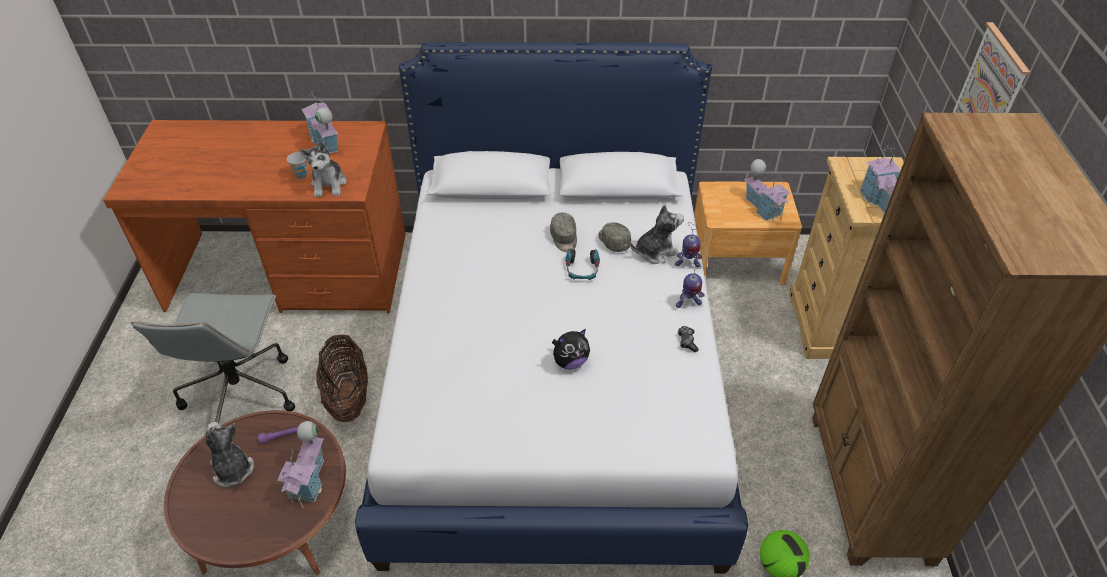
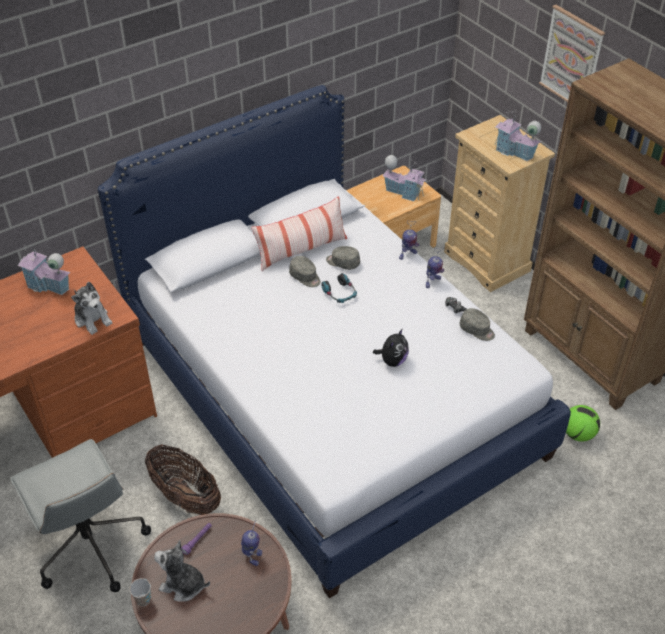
camera: 35 degrees left, 0 degrees up
(301, 175) = (59, 323): cup -> cup (143, 599)
(310, 480) = (252, 555): toy house -> toy robot
(584, 212) = (301, 250): none -> pillow
(655, 252) = (378, 256): plush toy -> none
(690, 377) = (477, 330): none -> grey cap

